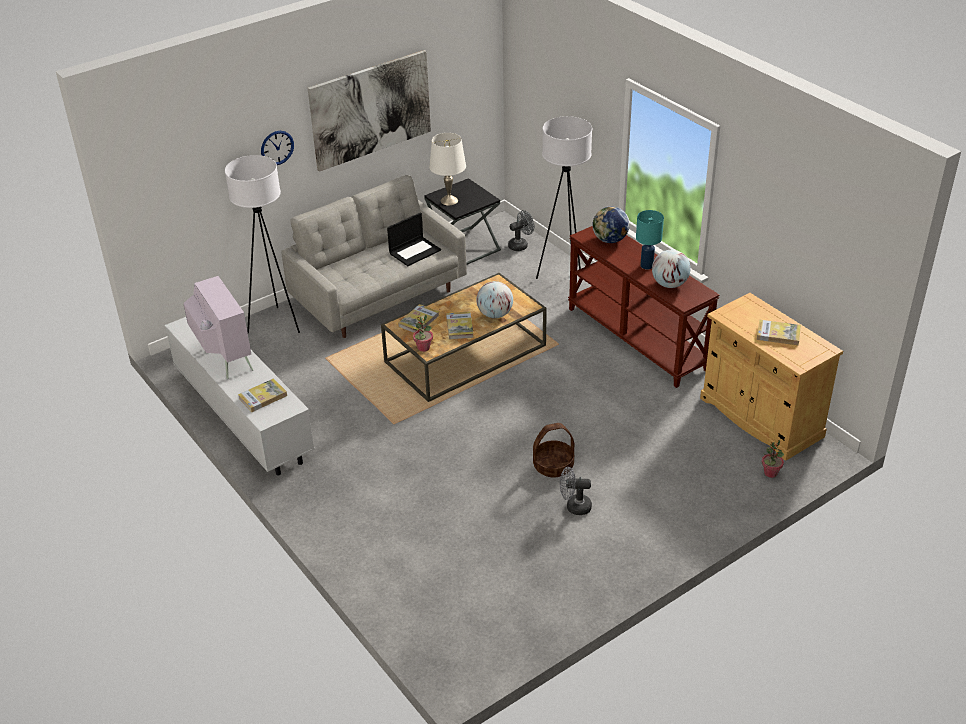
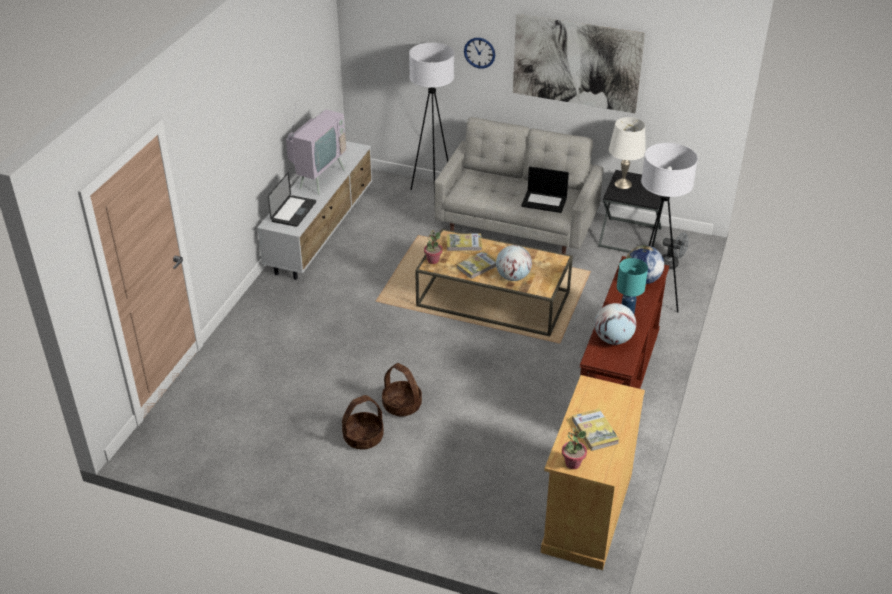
camera: 55 degrees right, 0 degrees up
(263, 397) = (293, 212): book -> laptop
(574, 506) = (363, 437): grey fan -> basket
(770, 473) = (513, 548): potted plant -> potted plant (572, 463)

